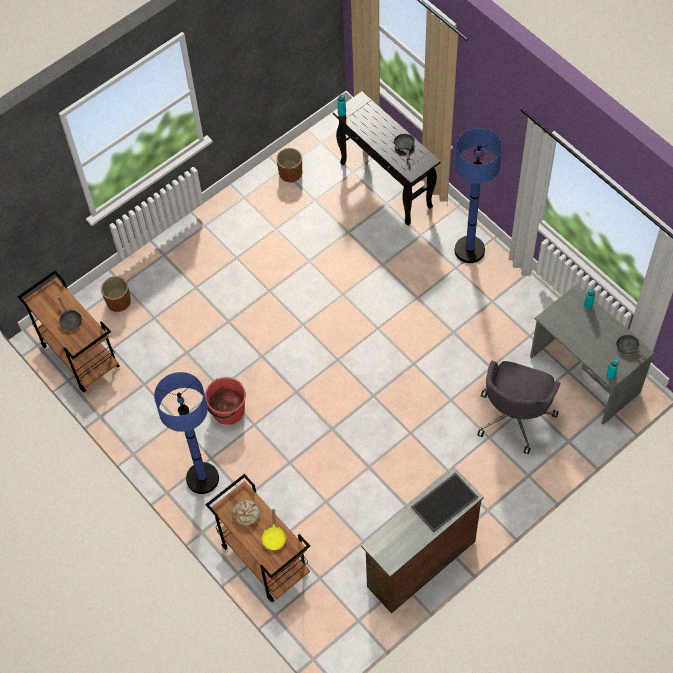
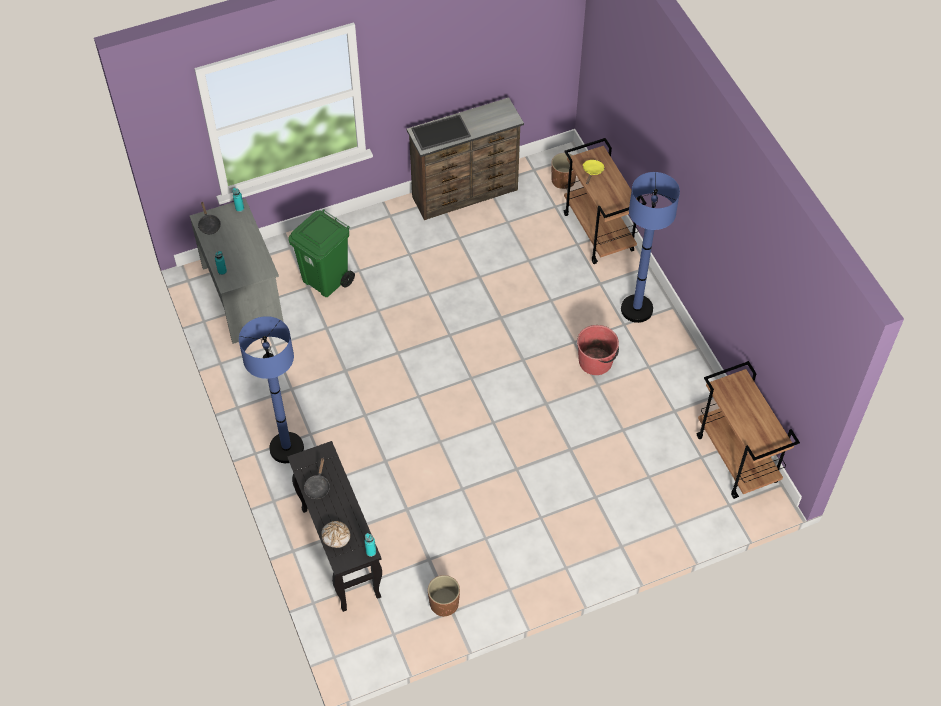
camera: 165 degrees left, 5 degrees down
(70, 320) = (745, 409): black frying pan -> none
(118, 302) = (684, 506): brown planter -> brown planter (563, 180)
(246, 514) = (611, 194): bread -> bread (336, 536)
(515, 416) = (326, 280): grey office chair -> green trash can

